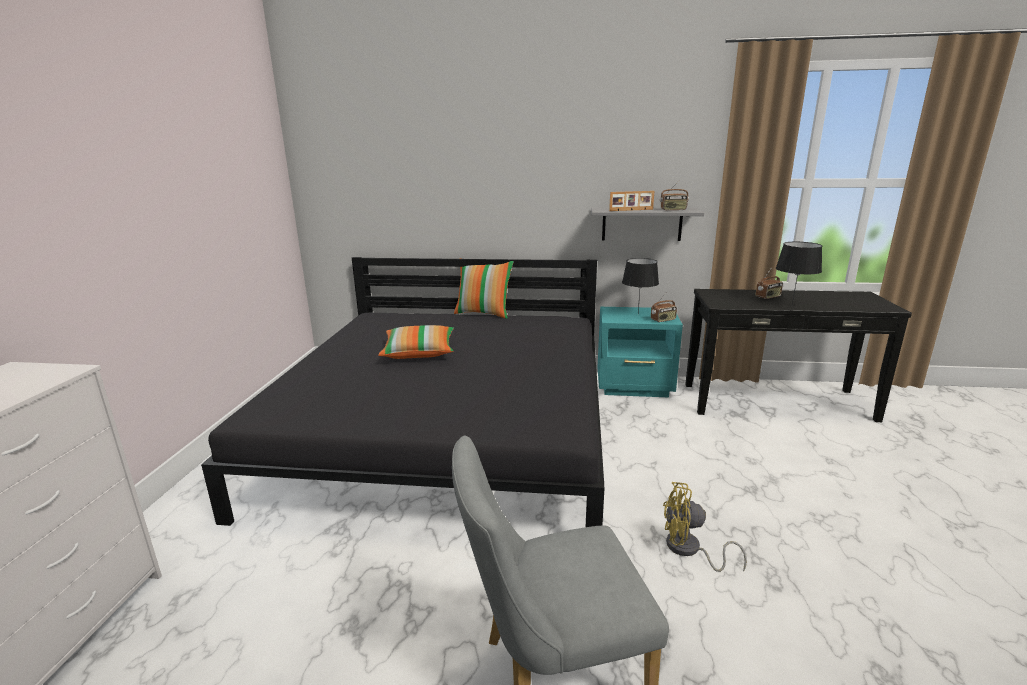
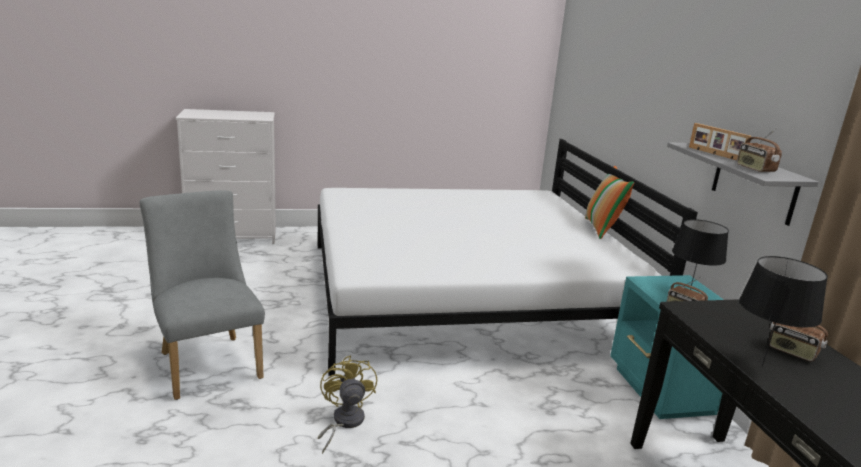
camera: 70 degrees right, 0 degrees up
(419, 353) = (474, 216): pillow -> none
(449, 431) = (465, 293): black bed -> white bed

